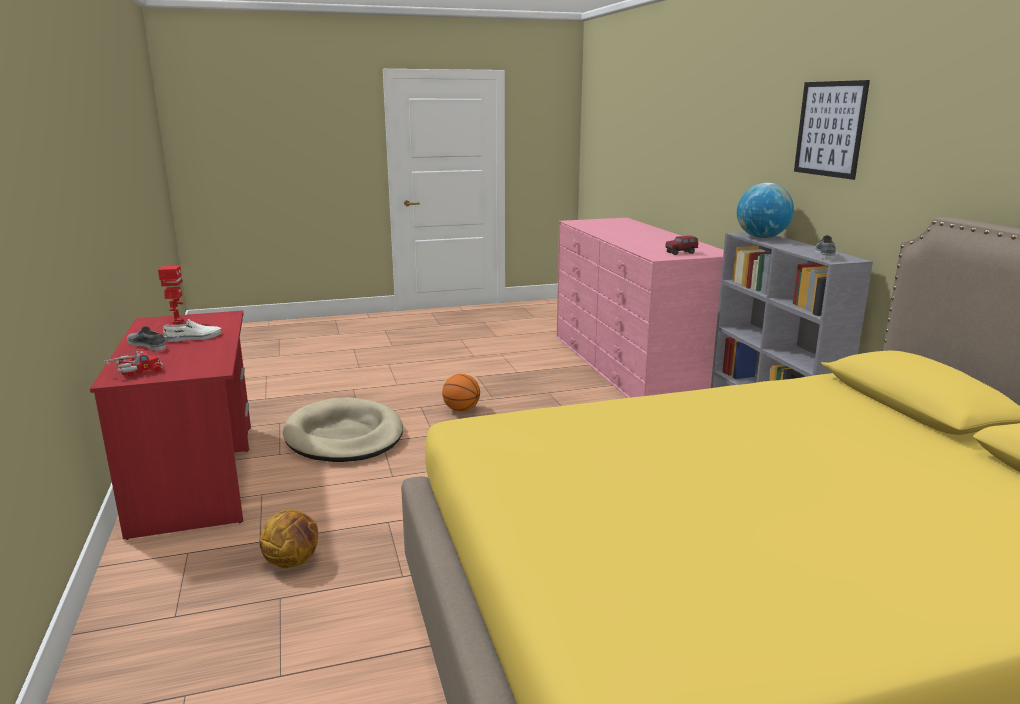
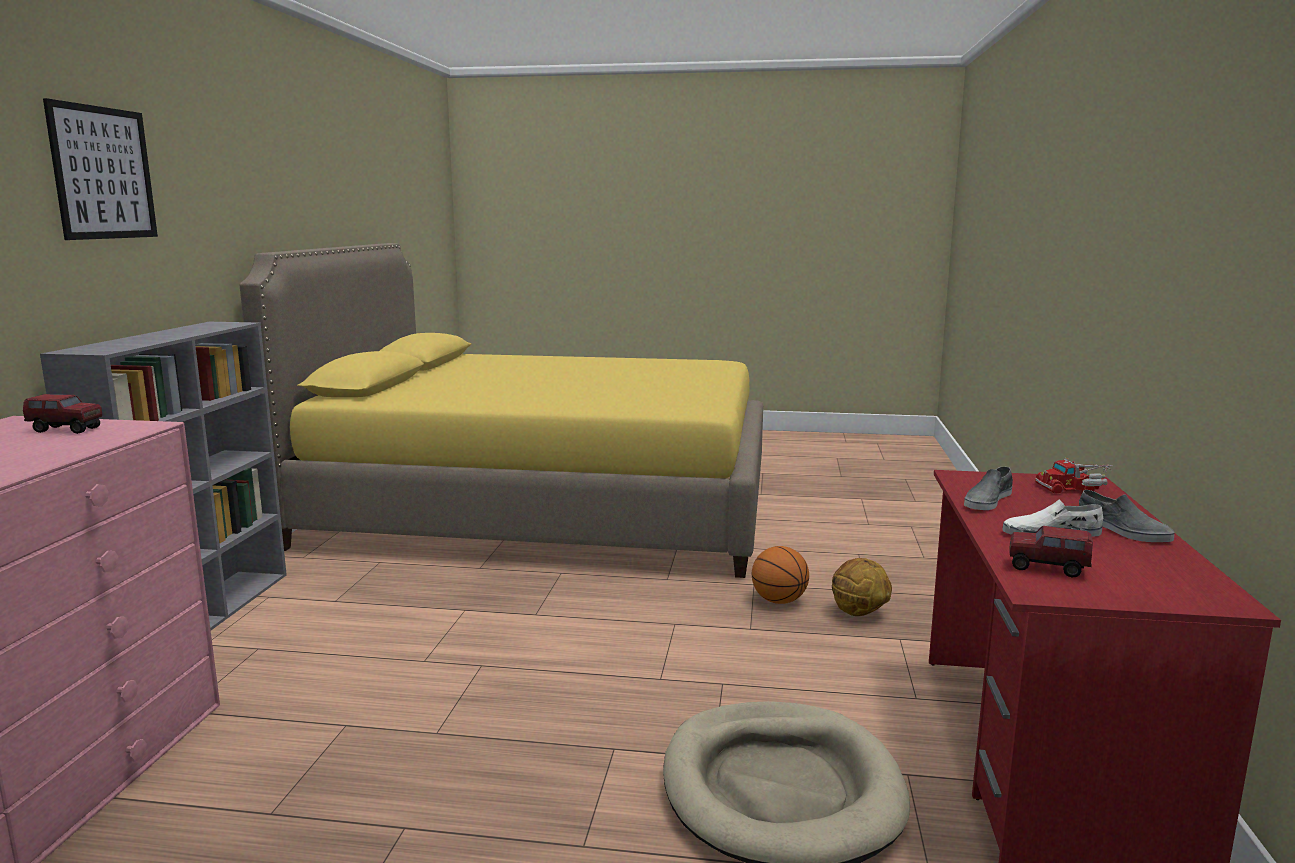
camera: 155 degrees left, 5 degrees down
(177, 322) = (1140, 583): toy robot -> none
(214, 322) = (1047, 568): none -> toy truck
(461, 410) = (507, 806): basketball -> basketball (779, 601)
(761, 237) = (120, 345): globe -> none
(825, 255) = (207, 327): grey shoe -> grey shoe (987, 500)

